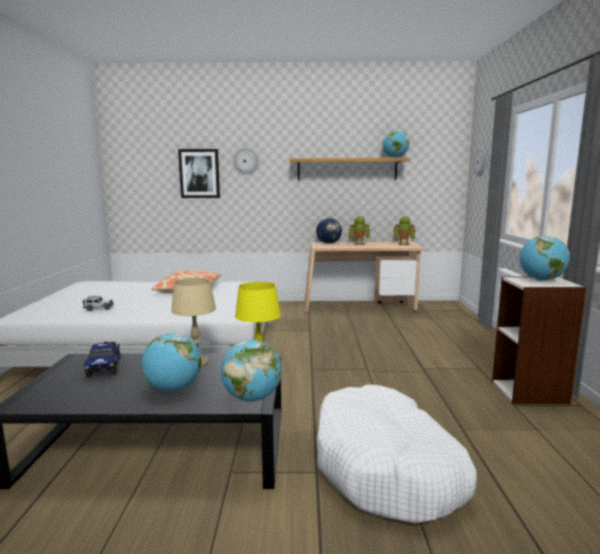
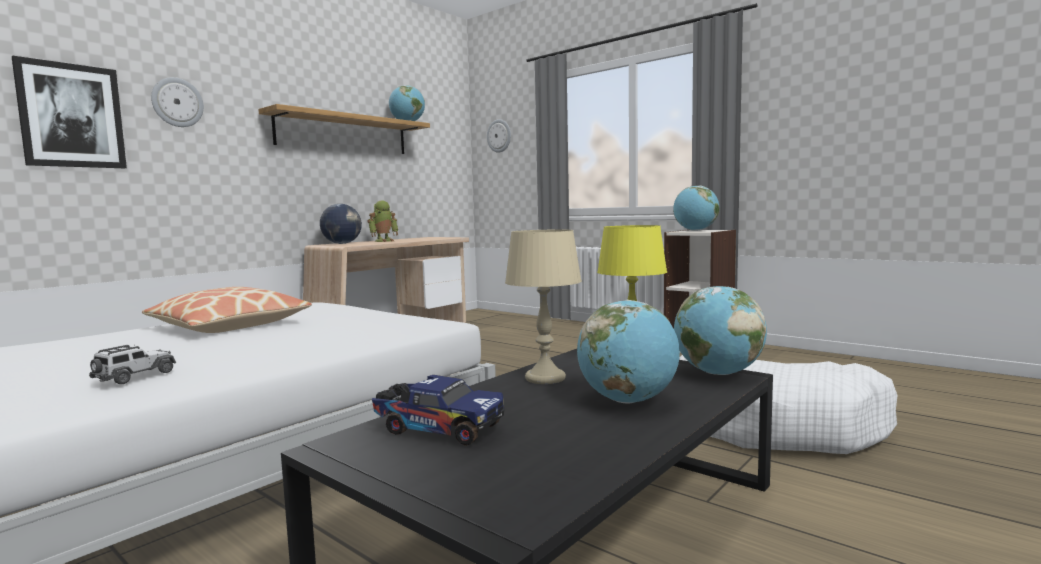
camera: 50 degrees left, 5 degrees down
(404, 244) = (435, 237): toy robot -> none

